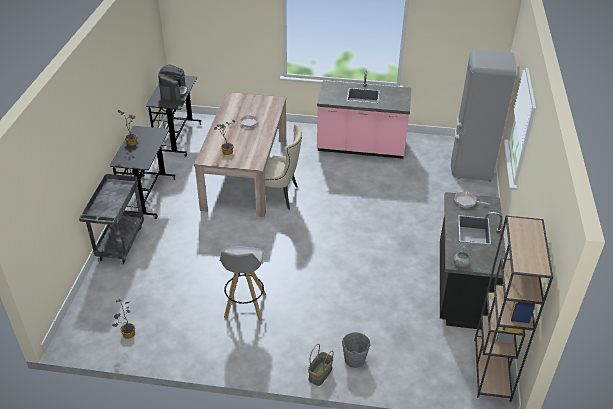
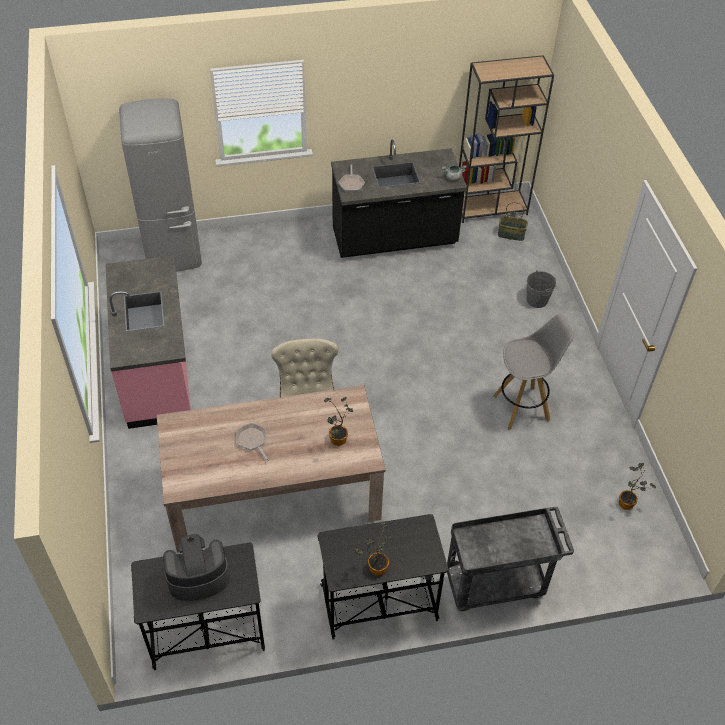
camera: 110 degrees left, 10 degrees up
(320, 374) = (570, 320): basket -> basket (511, 234)

